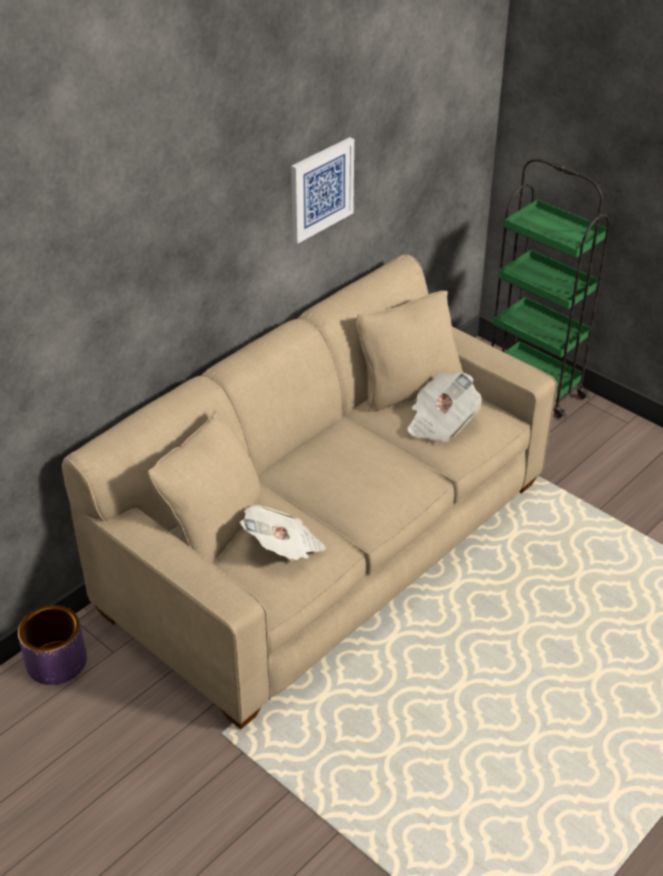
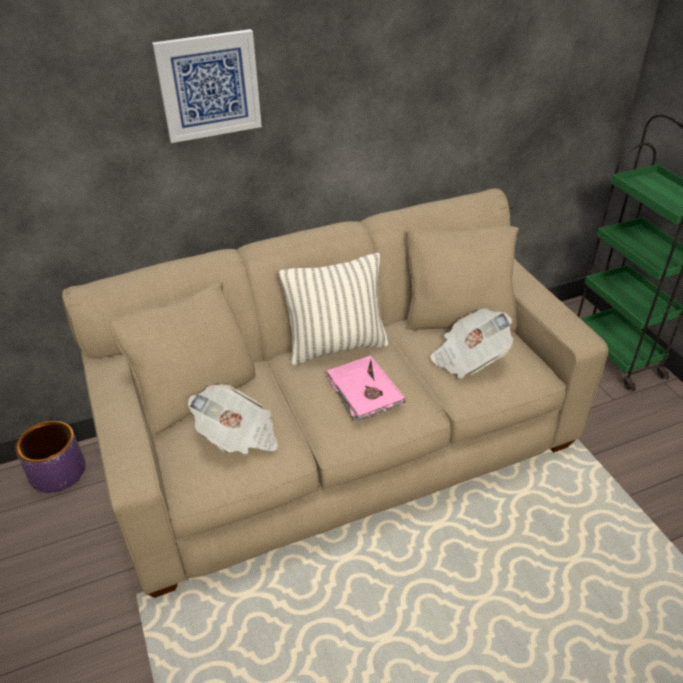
camera: 25 degrees right, 0 degrees up
(316, 446) = (336, 346): none -> pillow
(321, 189) = (401, 93): picture -> picture (209, 86)
(369, 478) = (364, 391): none -> pink book

